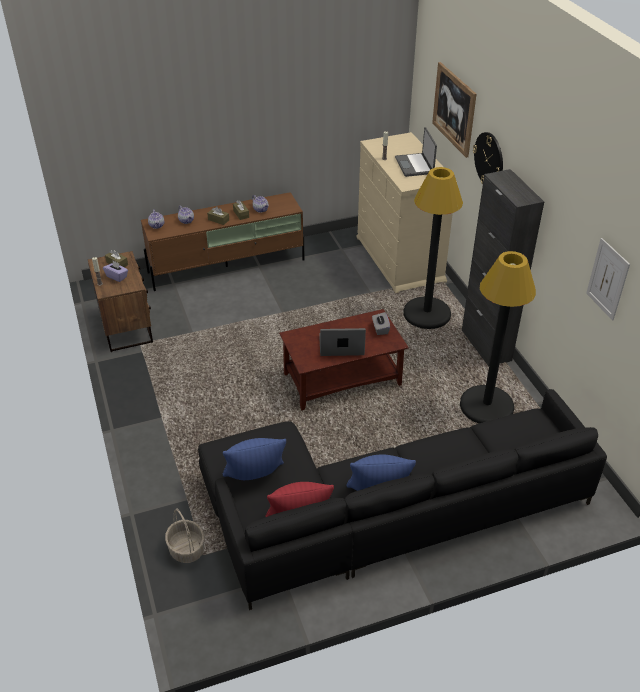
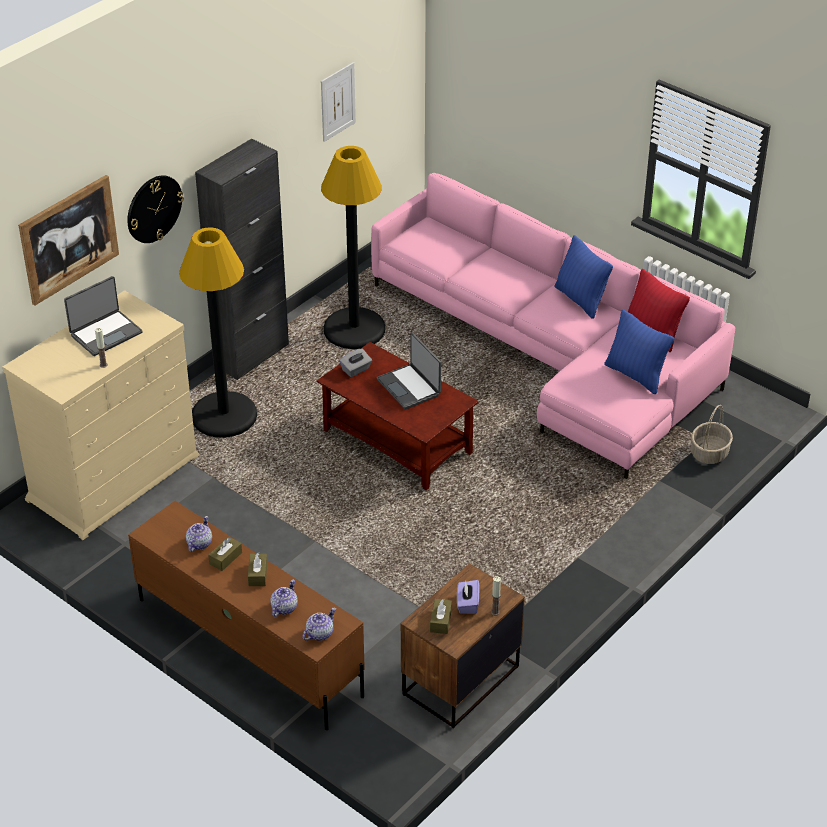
camera: 120 degrees left, 0 degrees up
(383, 511) = (551, 353): black sofa -> pink sofa

